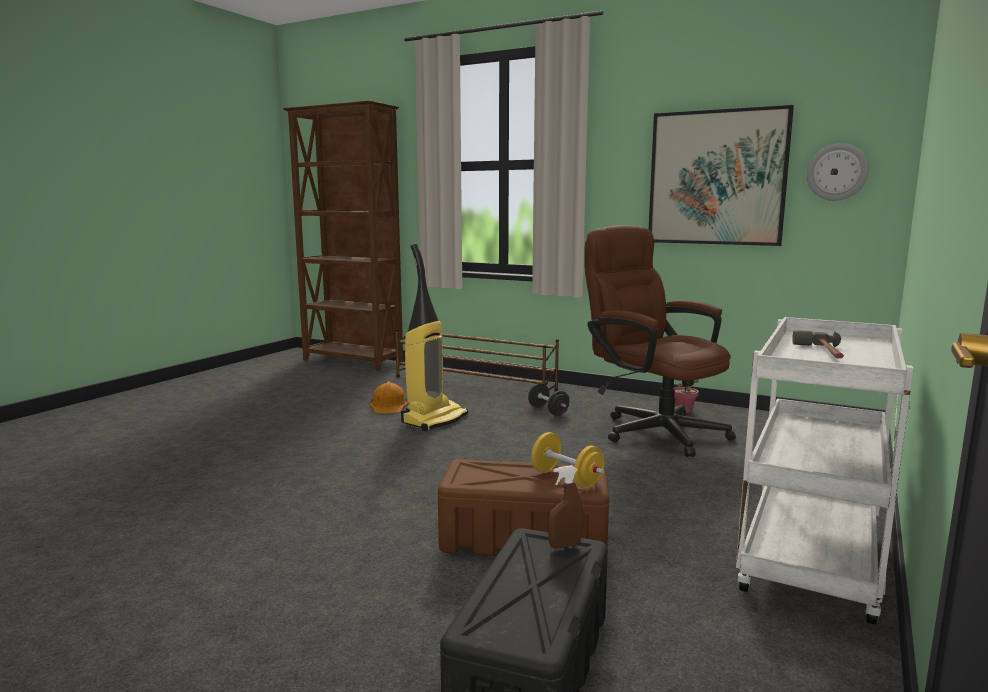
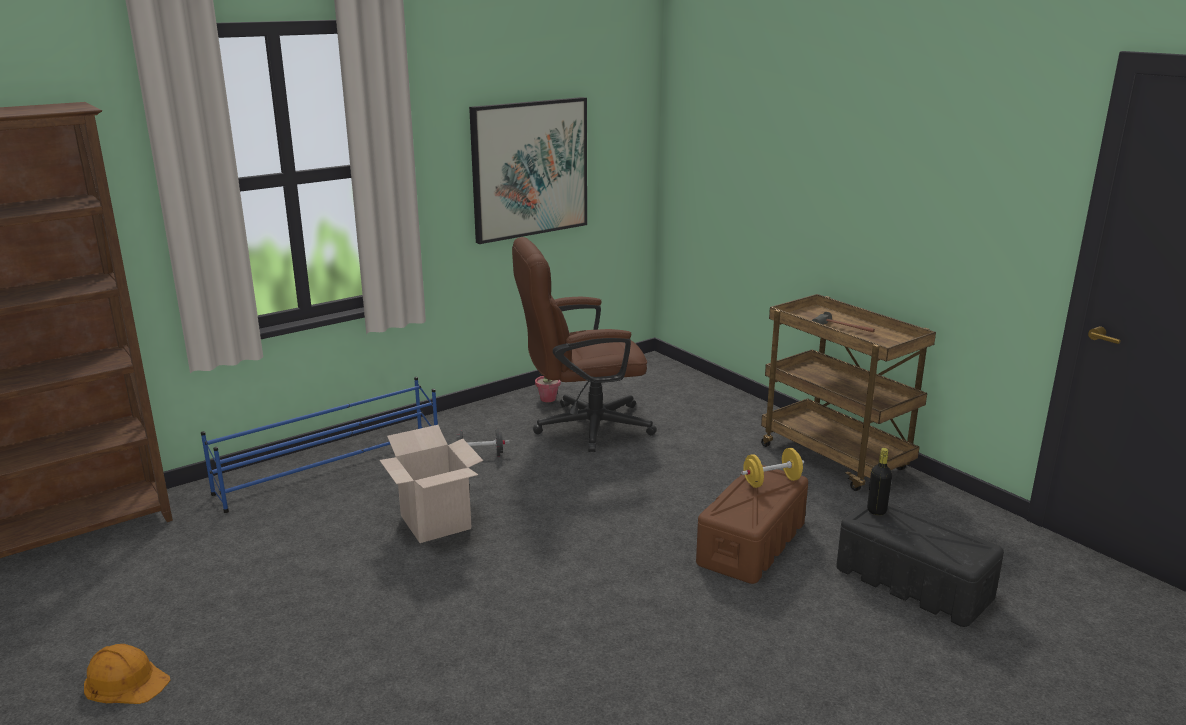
camera: 65 degrees left, 10 degrees up
(389, 405) = (347, 541): orange hard hat -> orange hard hat (126, 681)
(434, 419) = (435, 522): vacuum cleaner -> cardboard box
(474, 383) = (332, 469): brown shoe rack -> blue shoe rack
(564, 545) = (876, 510): brown spray bottle -> black bottle
(812, 565) = (836, 459): white cart -> brown cart
(837, 172) = (615, 154): wall clock -> none

